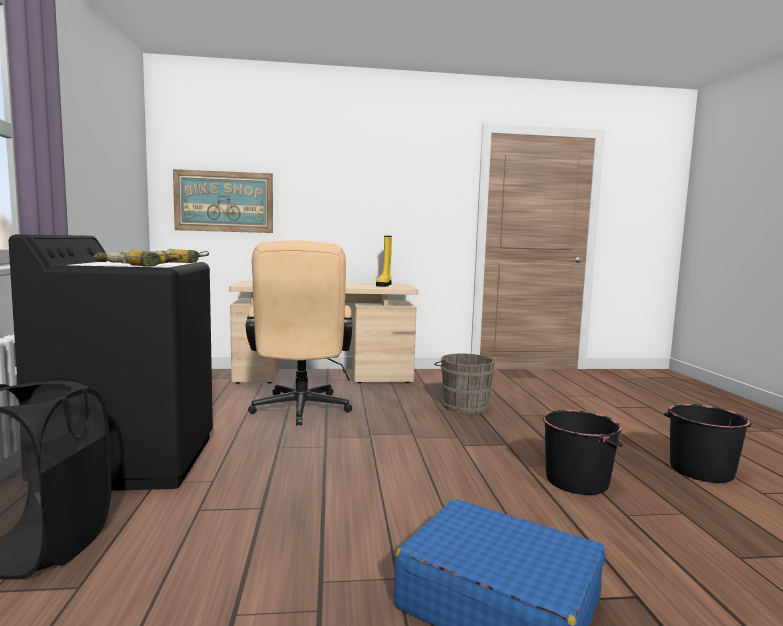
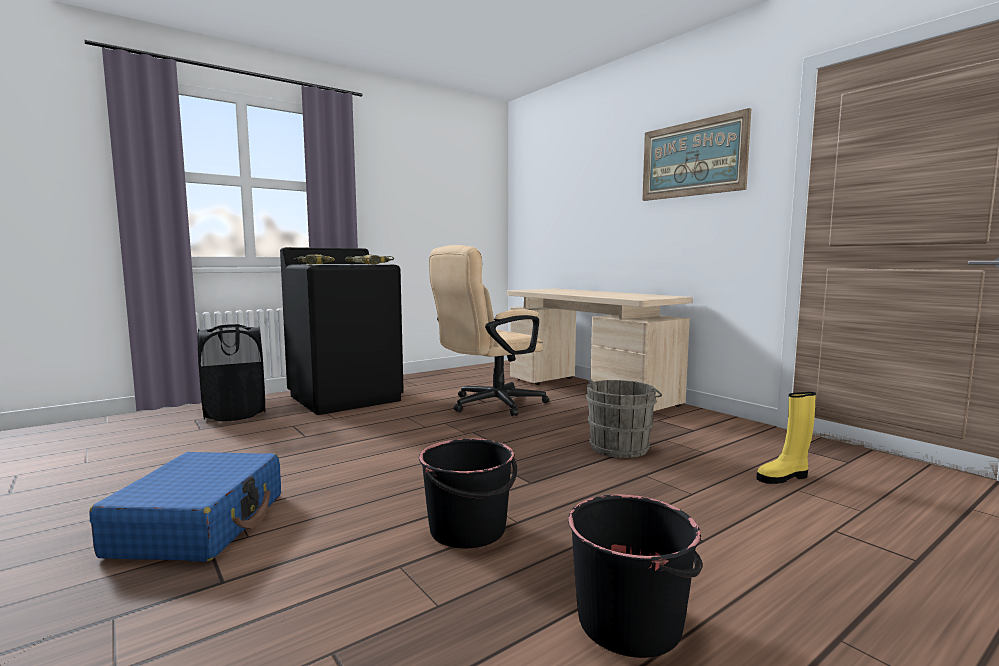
camera: 60 degrees right, 0 degrees up
(224, 201) = (547, 216): picture -> picture (692, 159)
(384, 285) = (643, 296): yellow boot -> yellow boot (783, 477)

